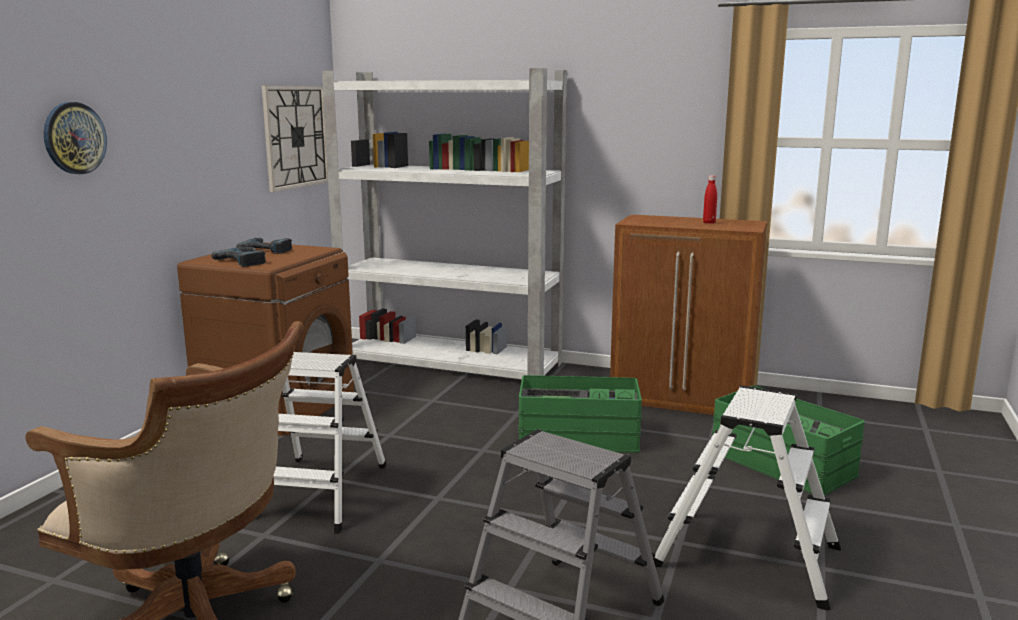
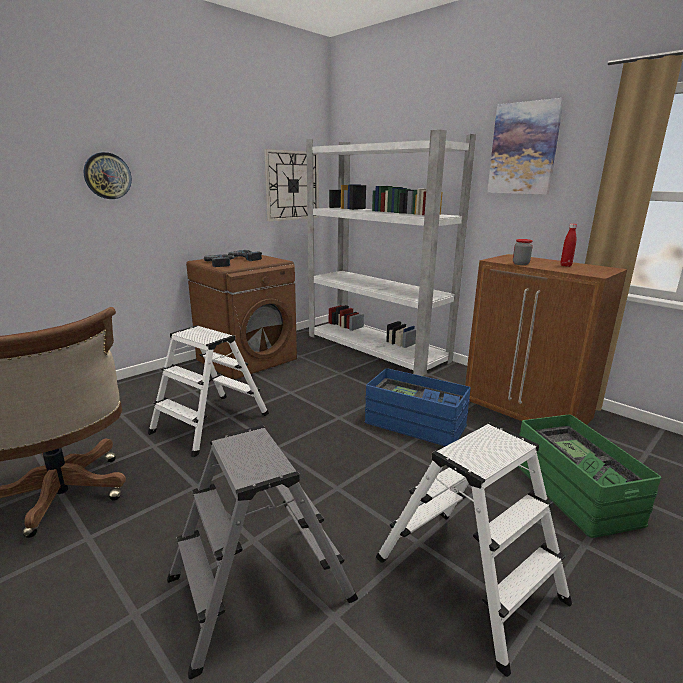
camera: 25 degrees right, 5 degrees up
(578, 436) = (416, 423): green storage box -> blue storage box
(629, 89) = (523, 149): none -> picture
(664, 224) = (520, 264): none -> jar

